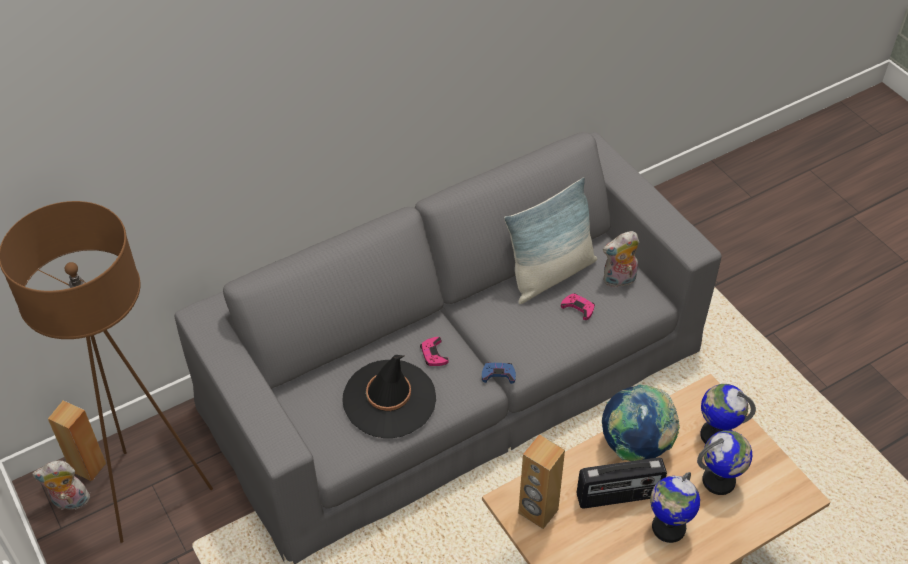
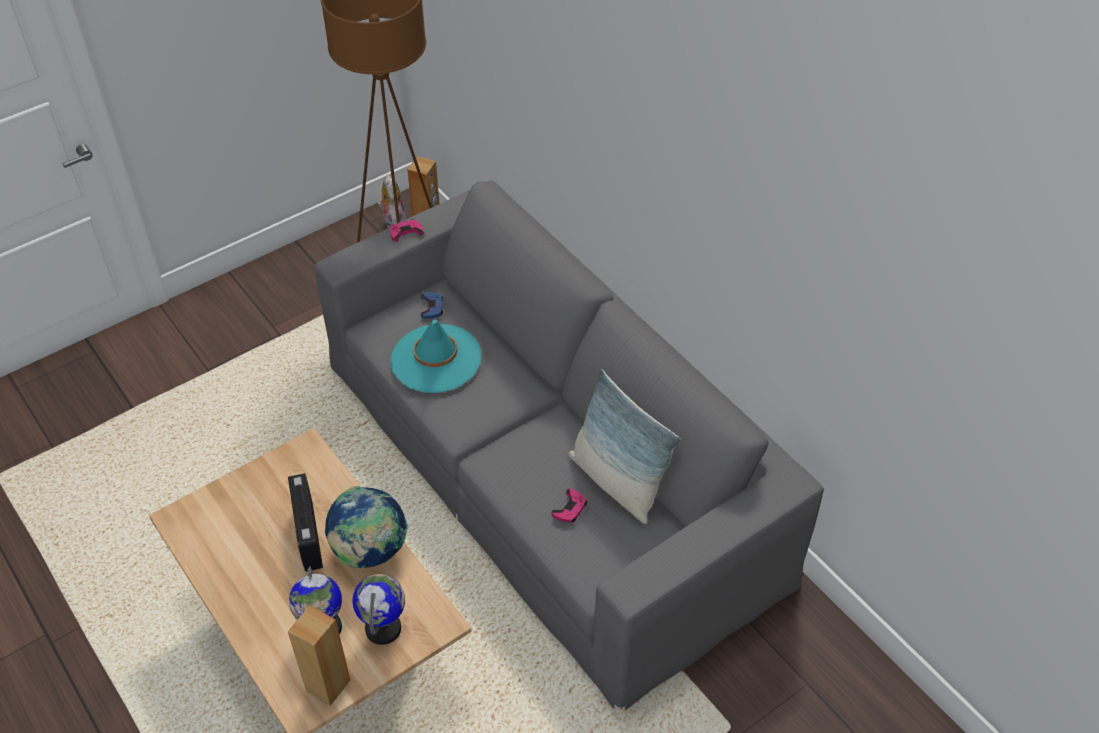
camera: 85 degrees right, 0 degrees up
(389, 399) = (436, 359): black hat -> turquoise hat
(433, 354) = (494, 388): pink game controller -> pink game controller (406, 232)
(498, 374) = (475, 444): blue game controller -> blue game controller (432, 307)
(538, 512) = (294, 470): brown speaker -> brown speaker (327, 685)
(619, 281) = (619, 550): plush toy -> none
(668, 527) = (269, 579): globe -> none

